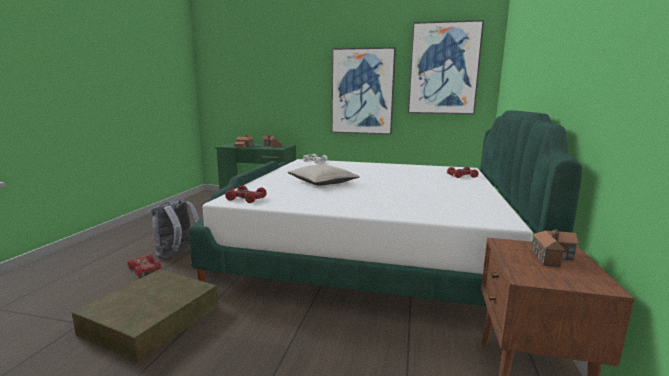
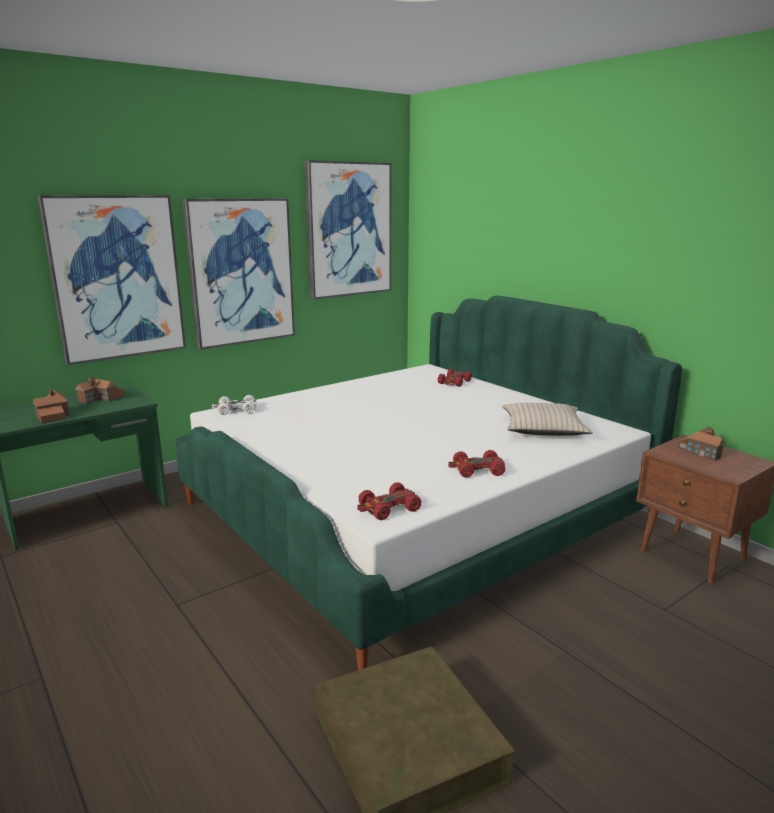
camera: 50 degrees left, 5 degrees up
(144, 268) = (212, 719): red toy car -> red toy car (477, 470)
(178, 255) = (208, 667): grey backpack -> none
(296, 89) = (116, 278): none -> picture
(322, 182) = (372, 444): beige pillow -> beige pillow (543, 429)

